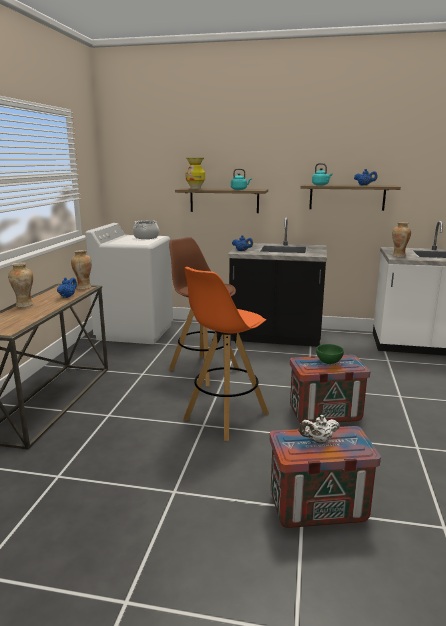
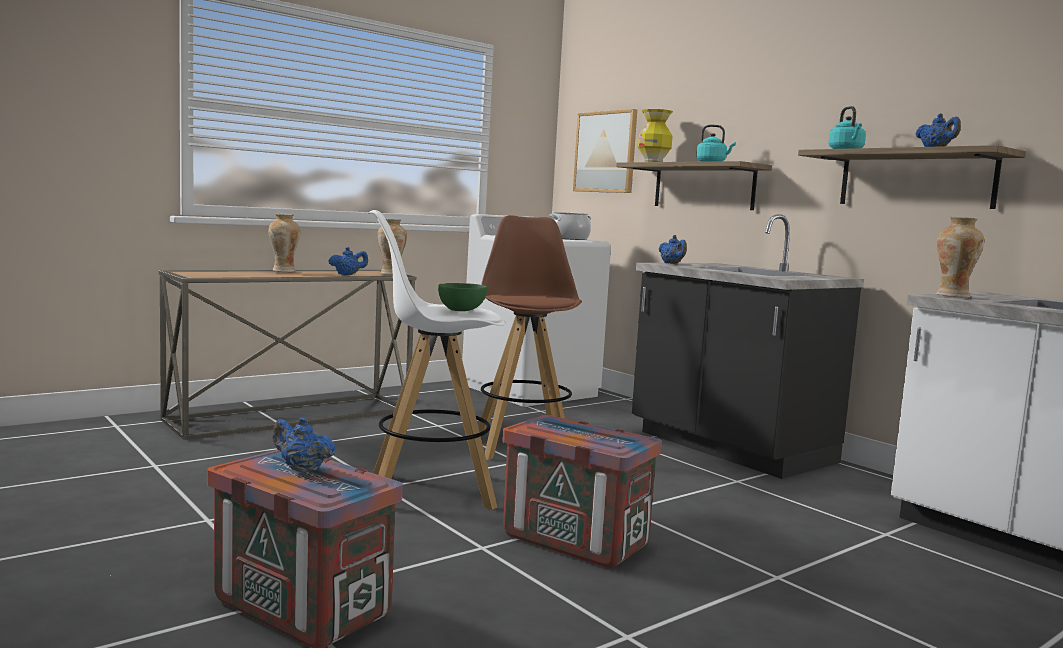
camera: 40 degrees right, 10 degrees down
(147, 179) = (605, 152): none -> picture
(225, 416) = (429, 490): orange stool -> white stool
(318, 441) = (301, 469): white teapot -> blue teapot
(328, 362) = (583, 430): green bowl -> green bowl (461, 310)

